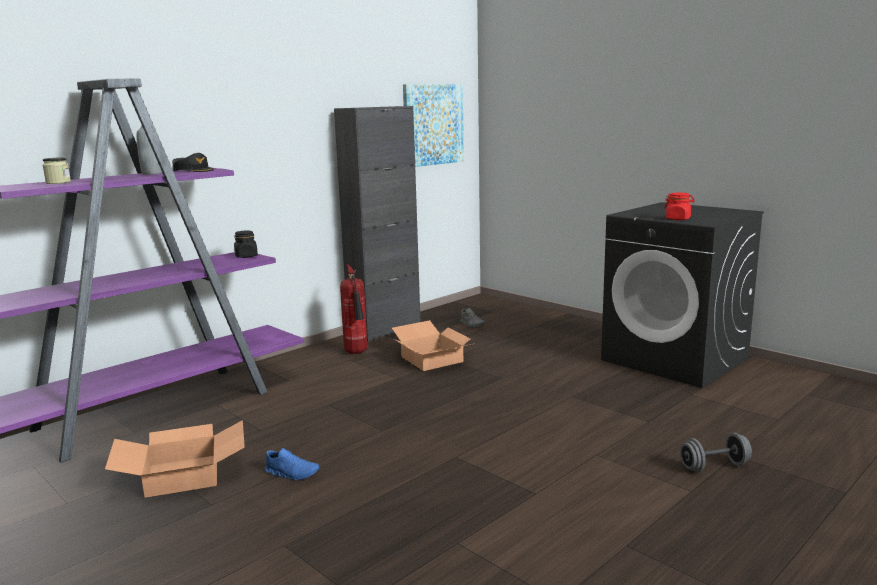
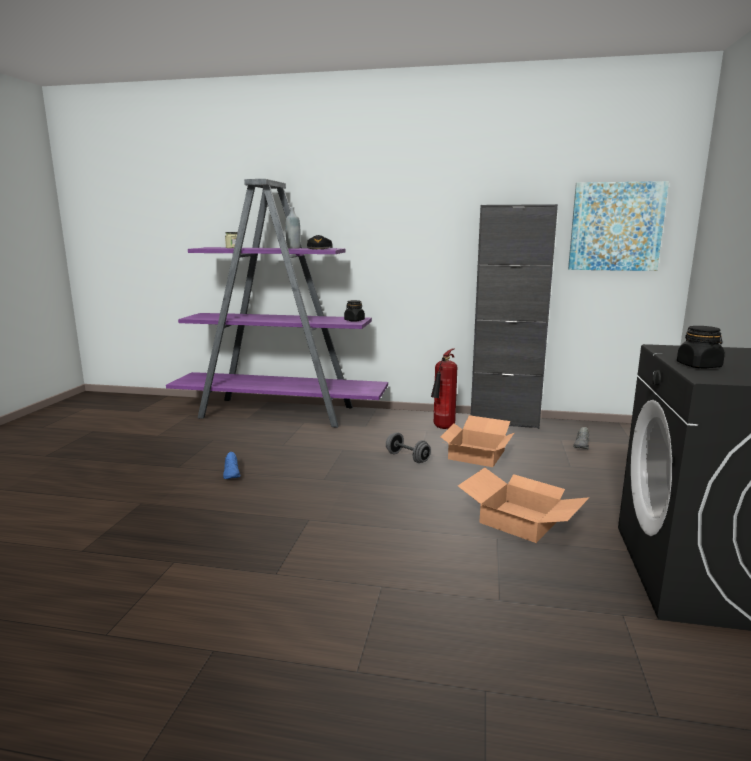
camera: 55 degrees right, 0 degrees up
(184, 474) = (207, 447): cardboard box -> cardboard box (521, 520)
(678, 219) = (699, 366): red jar -> black jar
(714, 466) = (435, 677): grey dumbbell -> grey dumbbell (407, 458)

